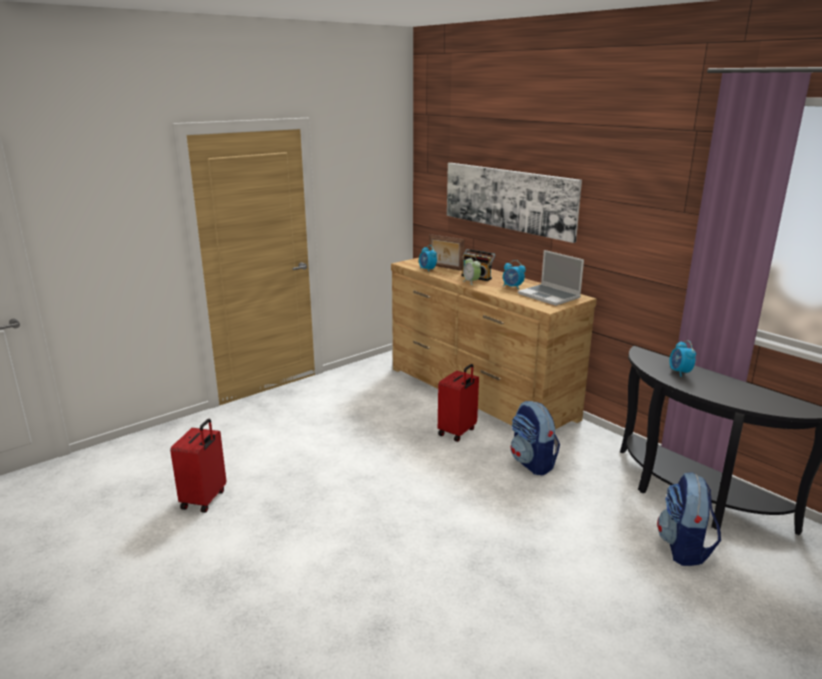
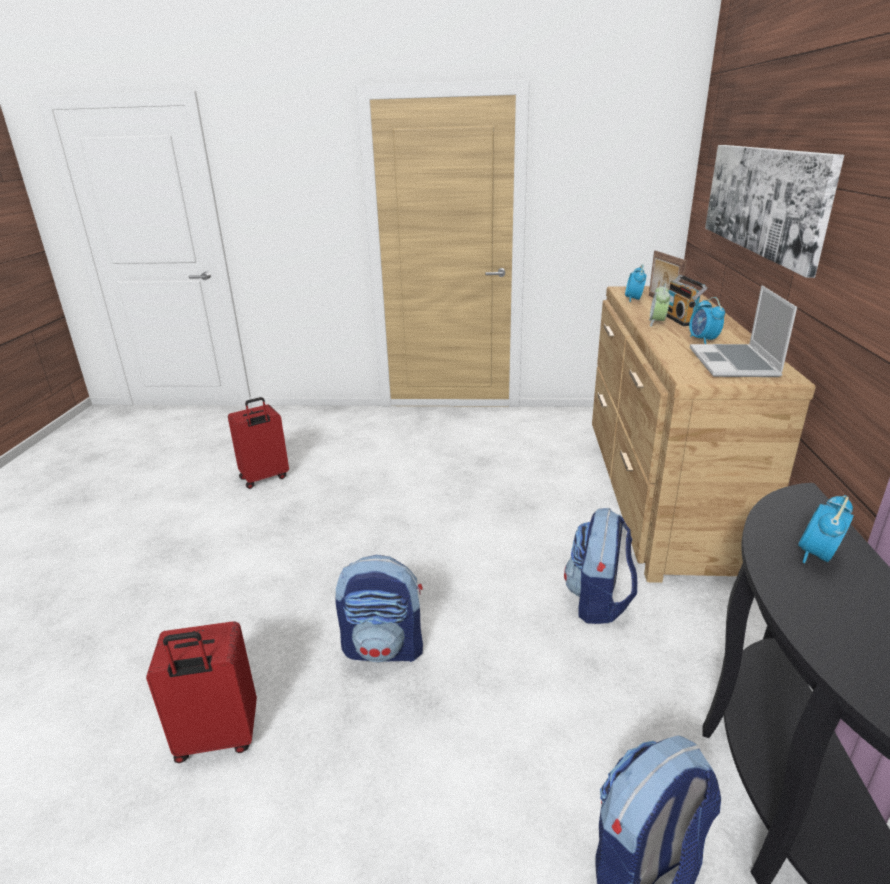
camera: 45 degrees right, 5 degrees up
(458, 432) = (563, 521): red suitcase -> red suitcase (217, 739)
(470, 544) = (384, 648): none -> backpack

